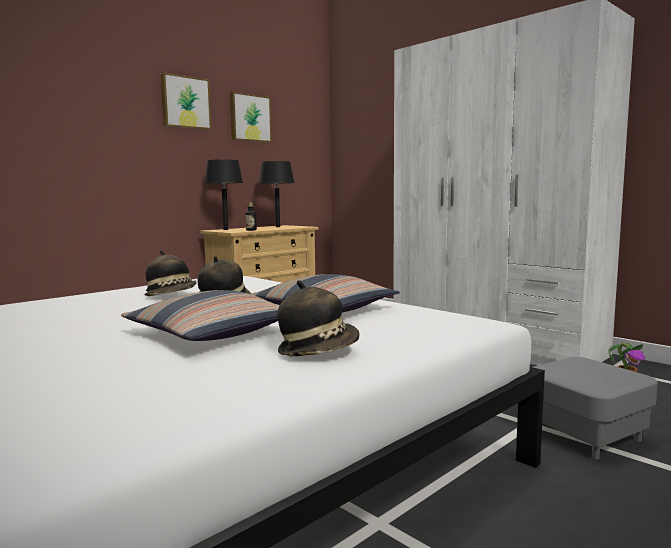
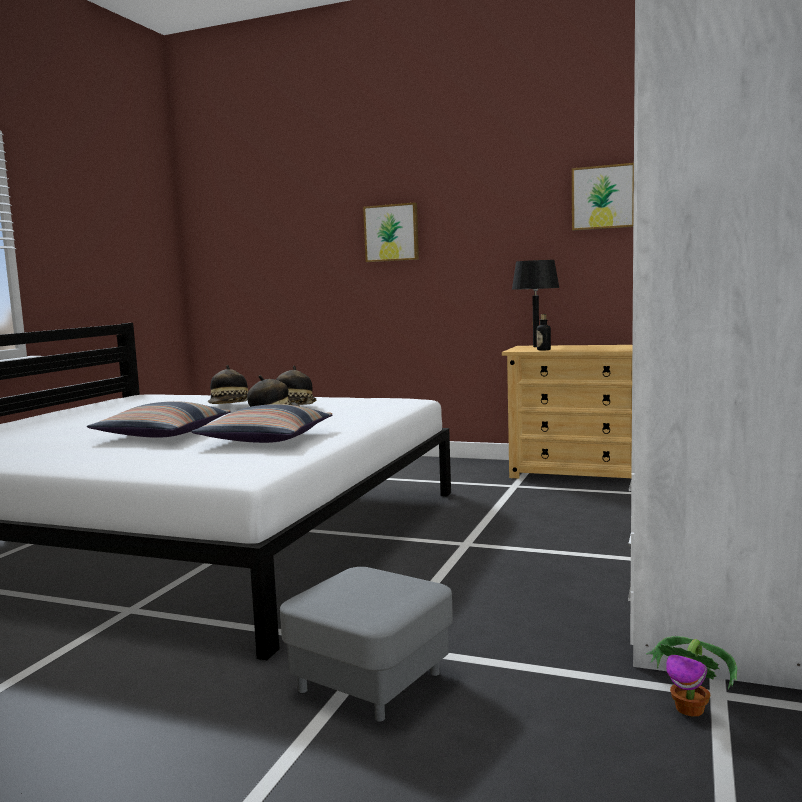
camera: 65 degrees right, 0 degrees up
(185, 102) = (509, 194): picture -> picture (392, 233)
(277, 227) = (611, 347): black table lamp -> none
(318, 351) = (119, 456): hat -> hat (231, 405)

